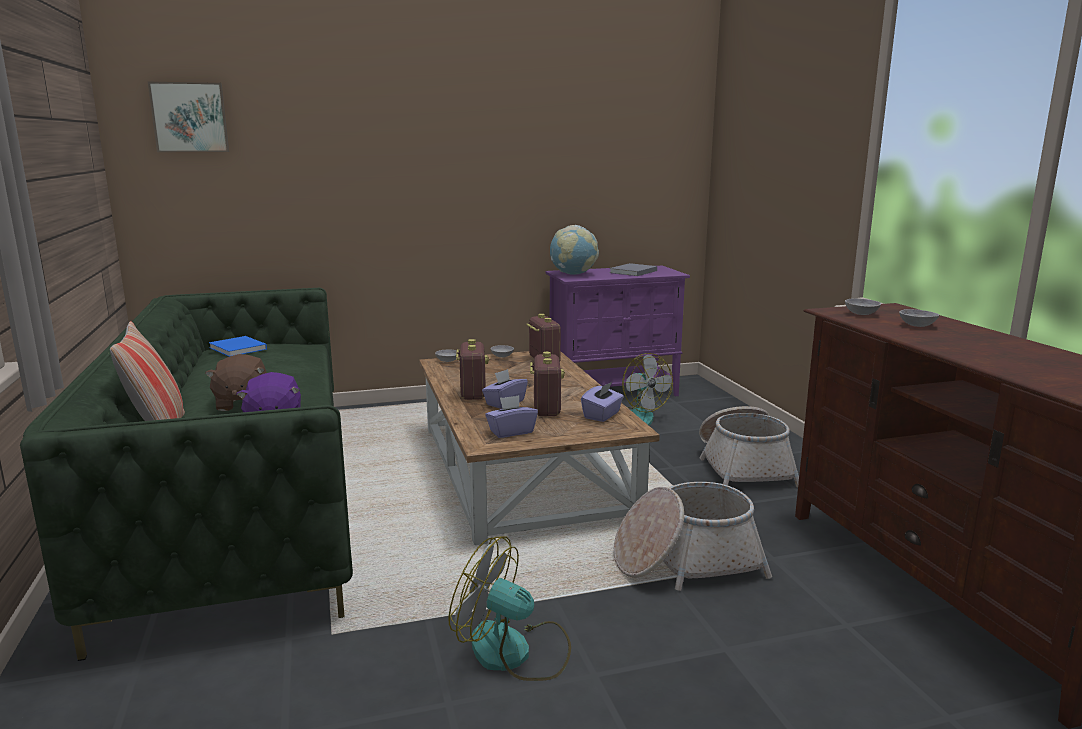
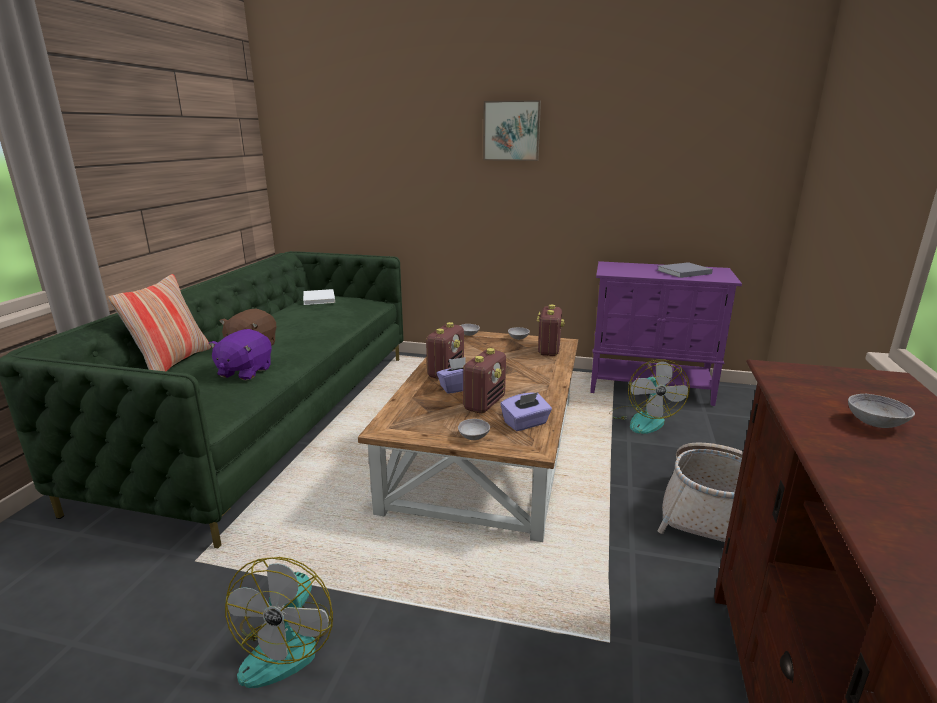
camera: 30 degrees right, 5 degrees up
(190, 117) = (314, 114): picture -> picture (511, 131)
(238, 349) = (319, 299): blue book -> white book
(511, 432) = (423, 421): purple tissue box -> none
(514, 652) = (288, 643): fan -> fan turned 135 degrees counterclockwise
(573, 274) = (617, 268): globe -> none
(685, 561) = (536, 606): basket -> none
(861, 314) = (816, 383): grey bowl -> grey bowl (473, 437)

